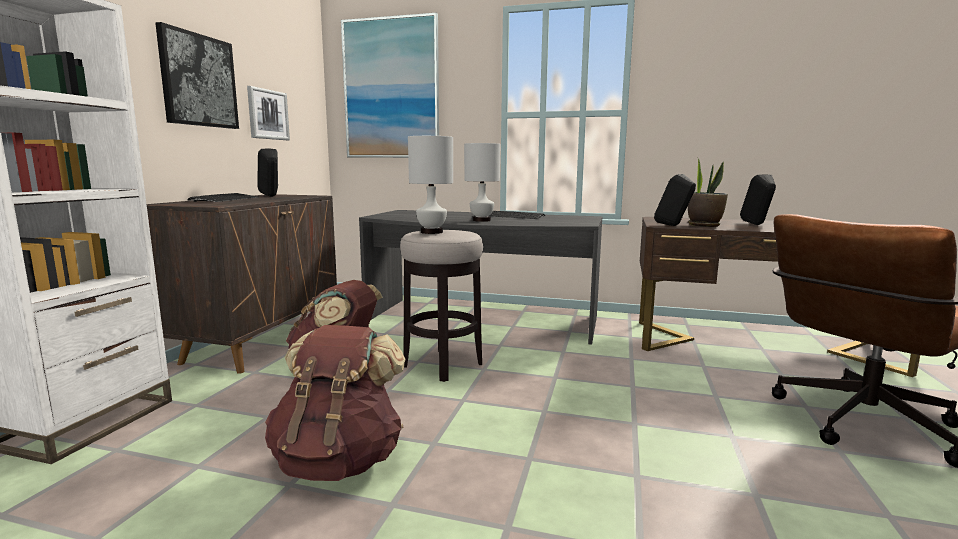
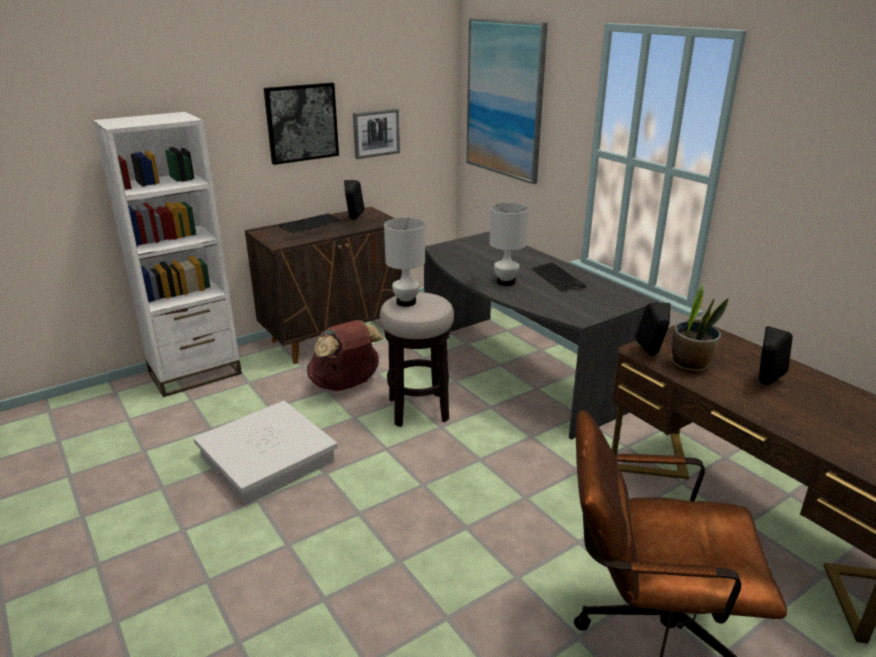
camera: 40 degrees right, 15 degrees up
(339, 460) = (267, 459): brown backpack -> white storage box

